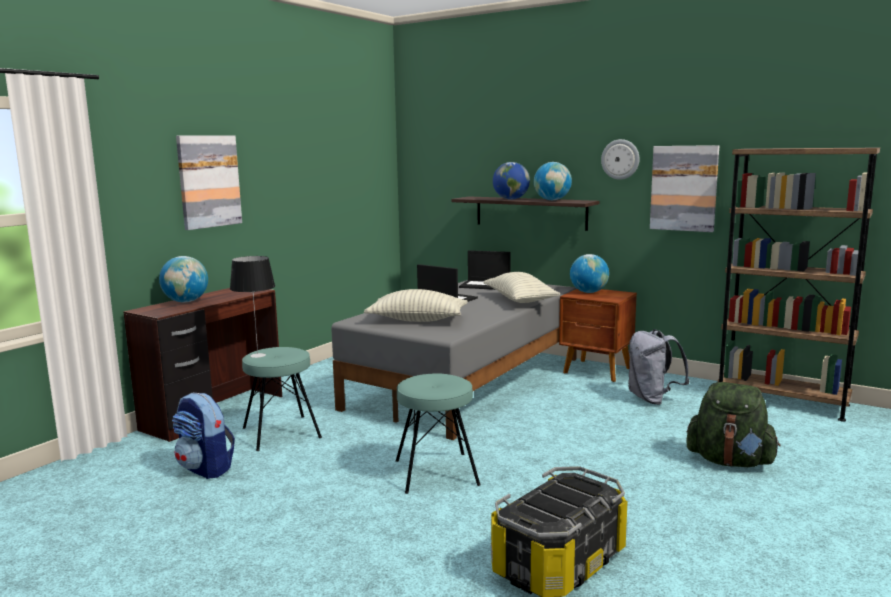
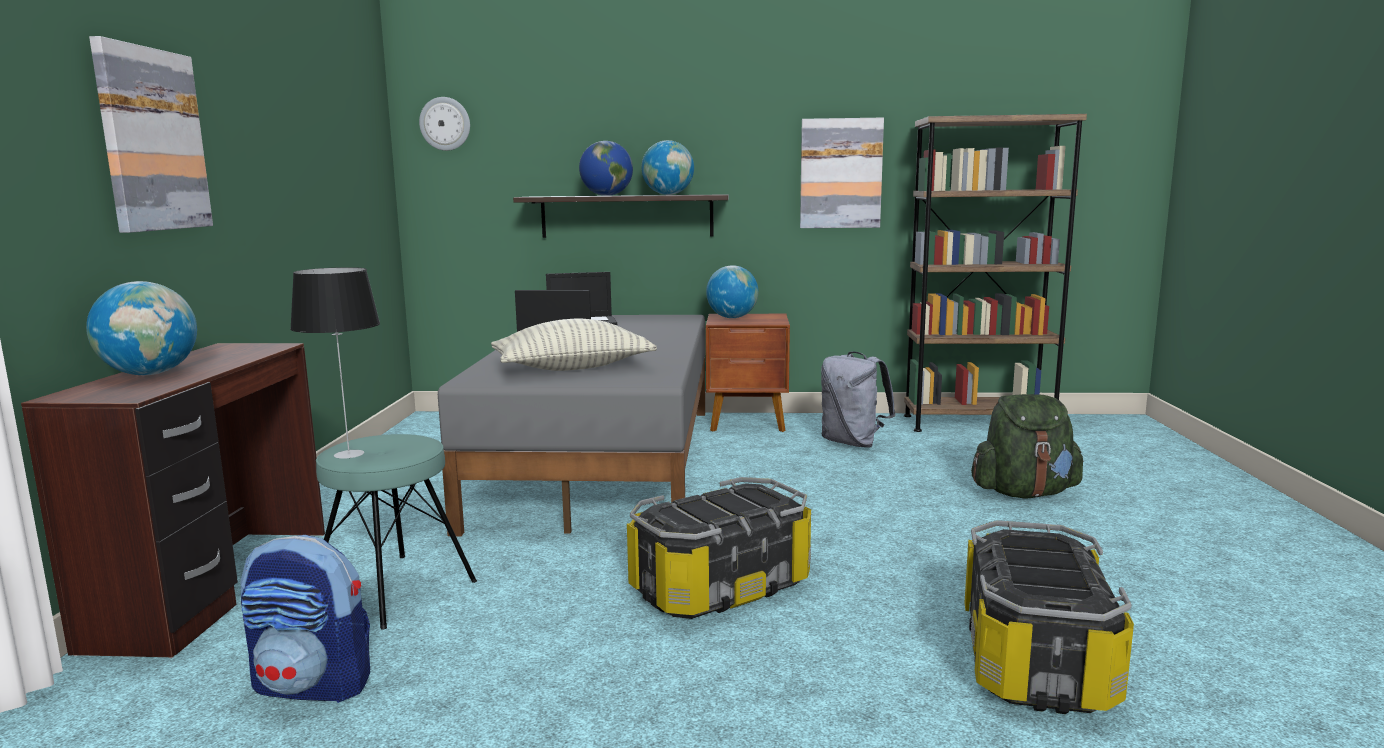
camera: 30 degrees left, 0 degrees up
(436, 472) = (721, 588): turquoise stool -> storage box
(519, 300) = (665, 333): pillow -> none
(620, 159) = (756, 137): wall clock -> wall clock (445, 124)

